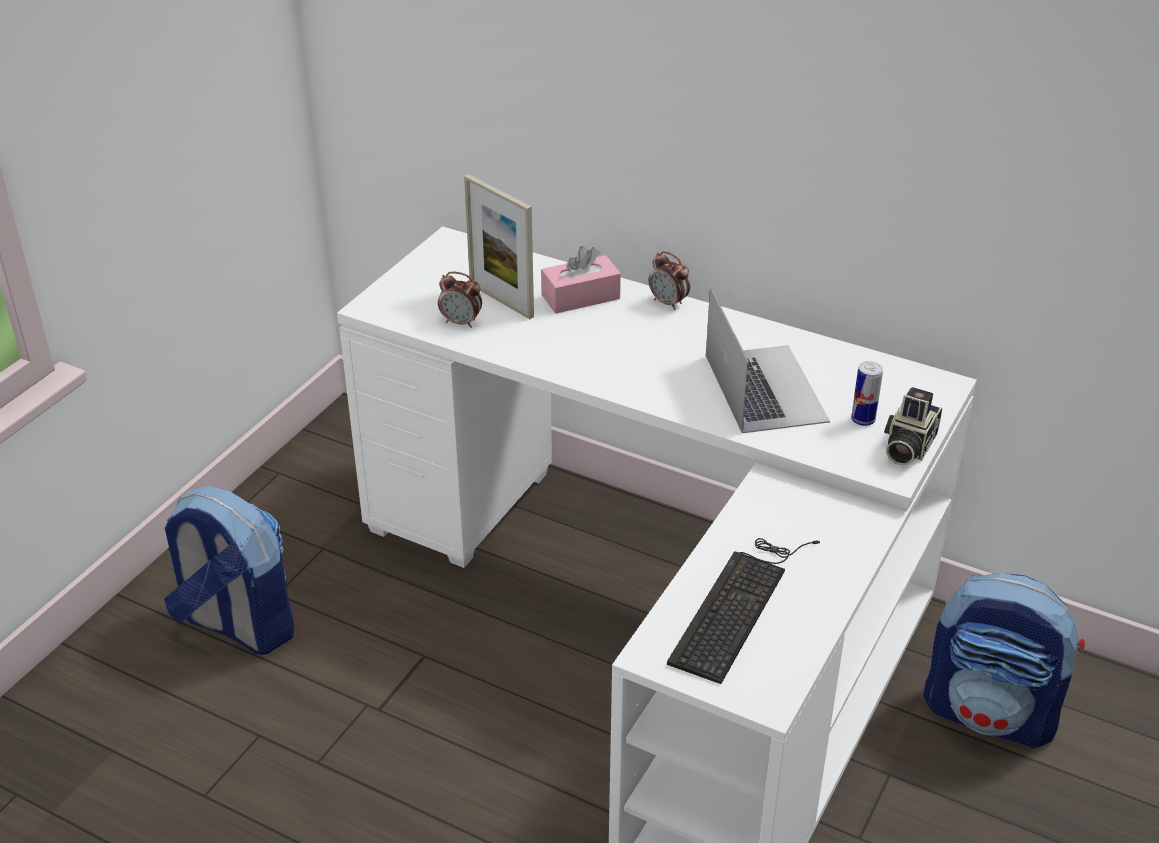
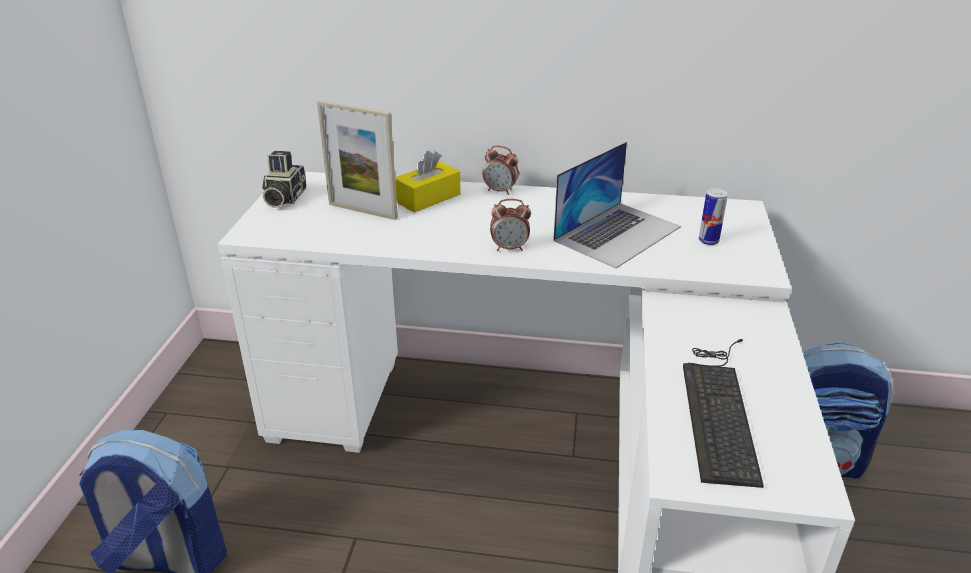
camera: 20 degrees left, 5 degrees down
(461, 322) = (336, 232): alarm clock -> alarm clock (510, 248)
(580, 297) = (427, 198): pink tissue box -> yellow tissue box
(765, 387) = (617, 233): laptop -> laptop turned 75 degrees clockwise
(907, 447) = (756, 253): camera -> camera (283, 198)

